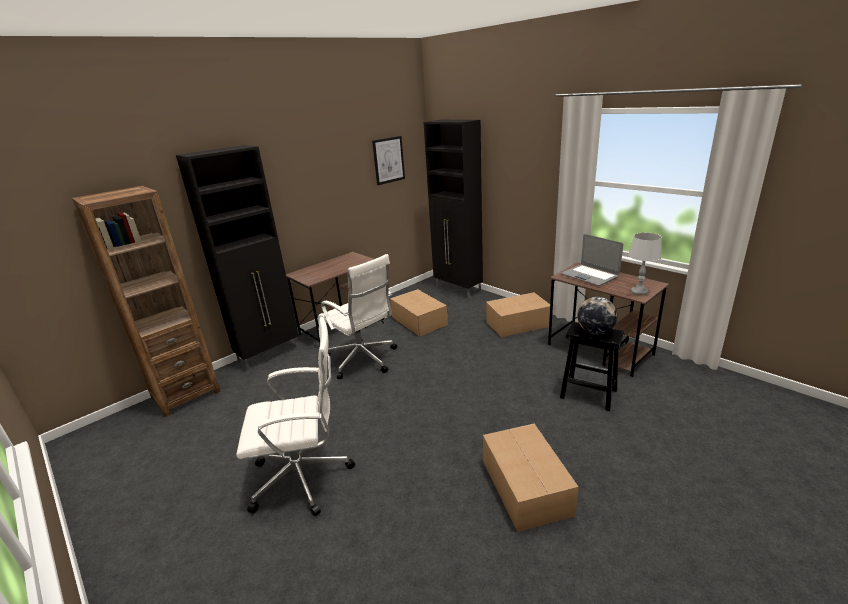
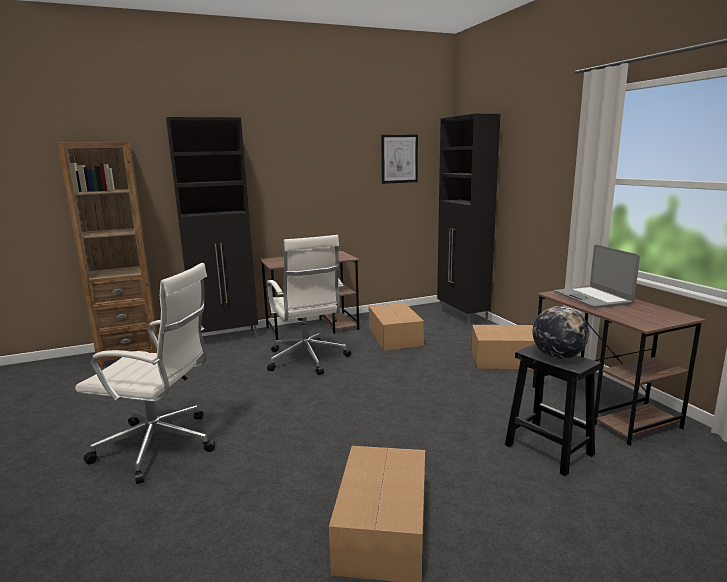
camera: 20 degrees right, 10 degrees down
(639, 291) = (648, 320): grey table lamp -> none

